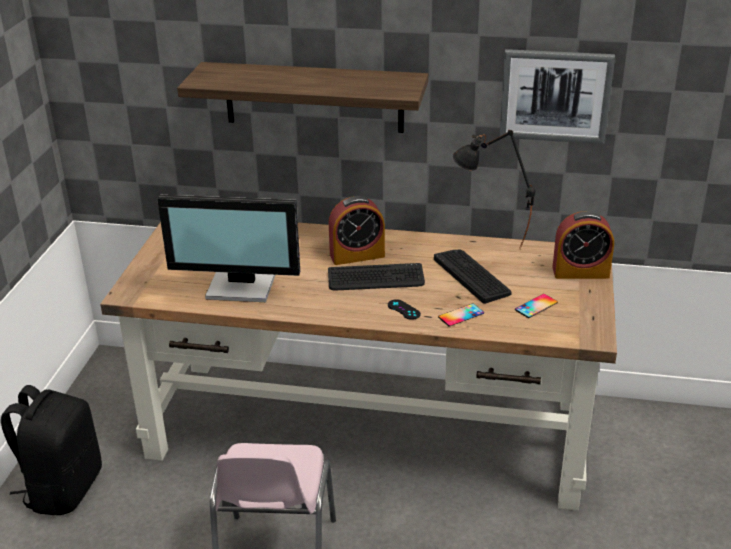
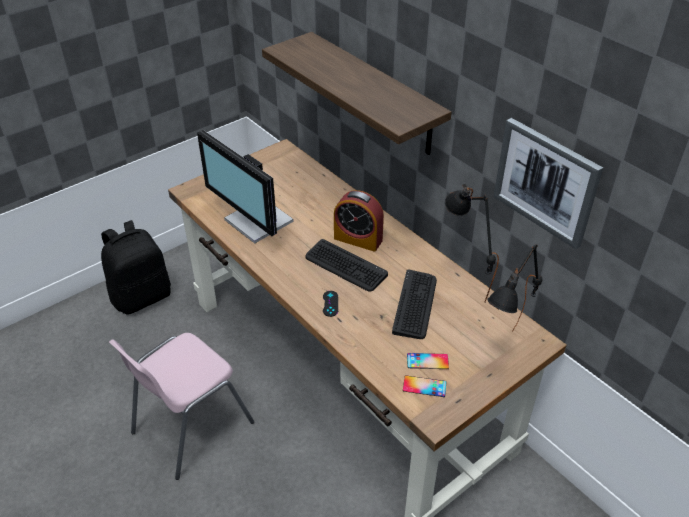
camera: 40 degrees right, 10 degrees up
(461, 315) = (362, 333): phone -> phone (424, 386)
(580, 272) = (505, 353): alarm clock -> black table lamp

